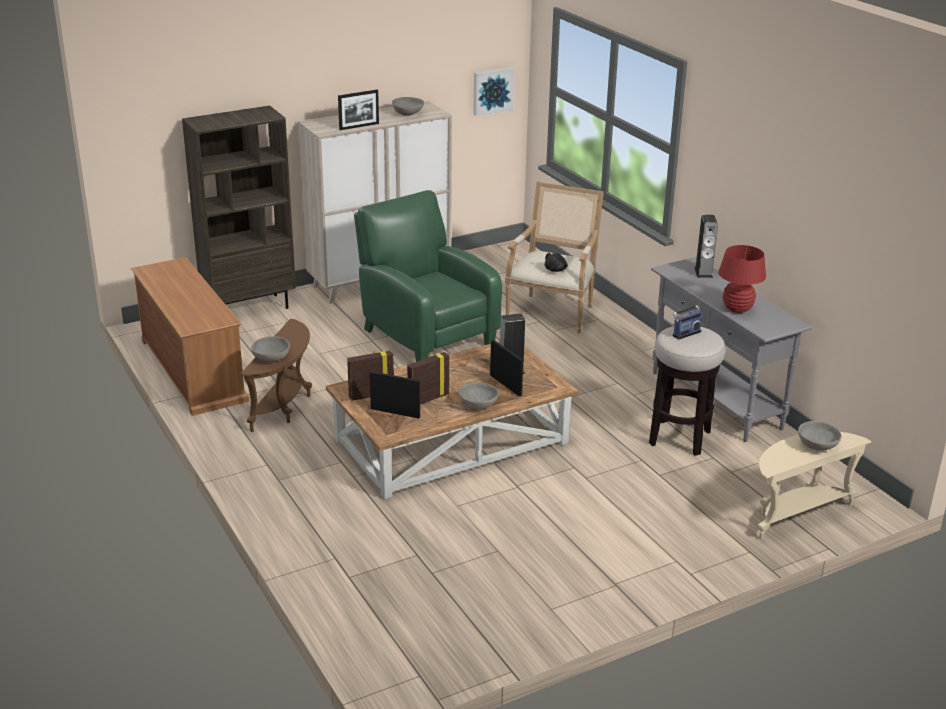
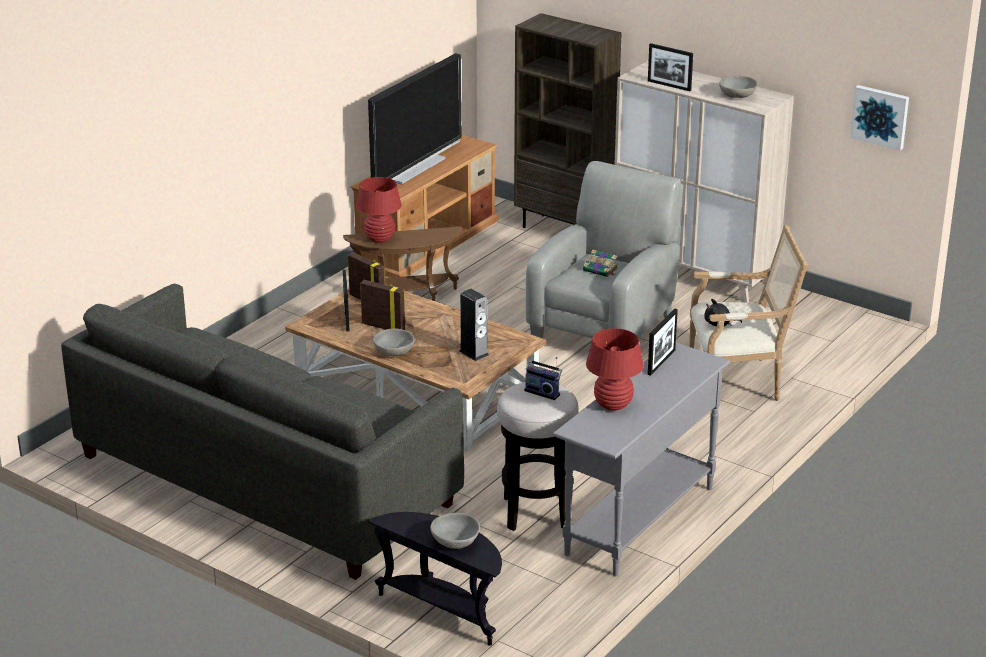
camera: 65 degrees right, 0 degrees up
(185, 300) = (414, 168): none -> television
(271, 358) = (379, 239): grey bowl -> red table lamp
(425, 335) = (605, 326): green armchair -> grey armchair
(437, 284) = (601, 270): none -> book
(505, 385) = (443, 356): picture frame -> picture frame (661, 362)
(544, 557) = (264, 480): none -> grey sofa
(703, 272) = (689, 371): speaker -> none
(796, 514) = (444, 610): beige side table -> black side table

